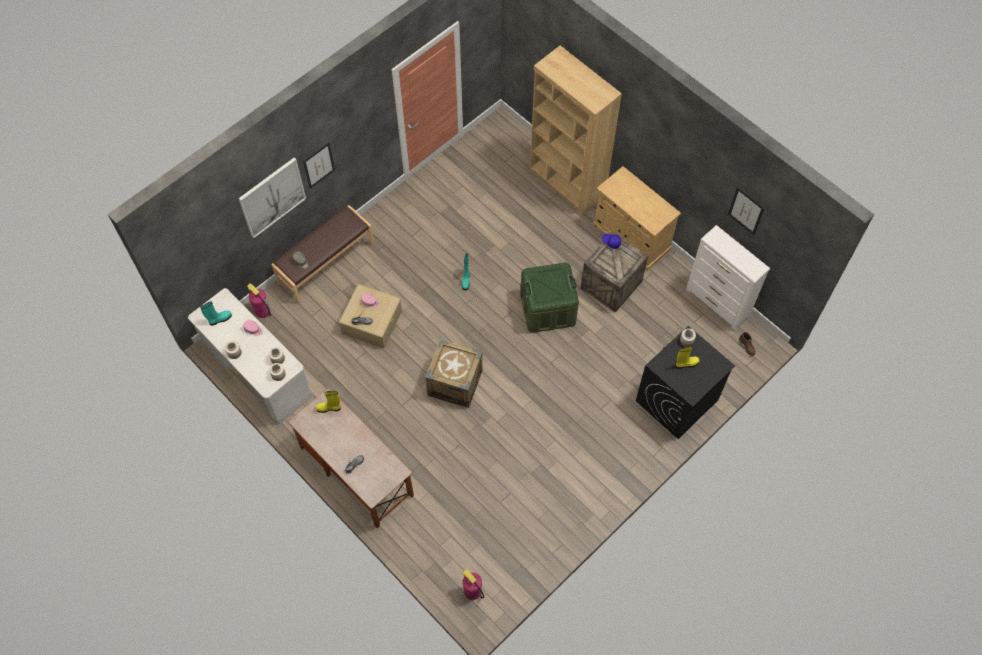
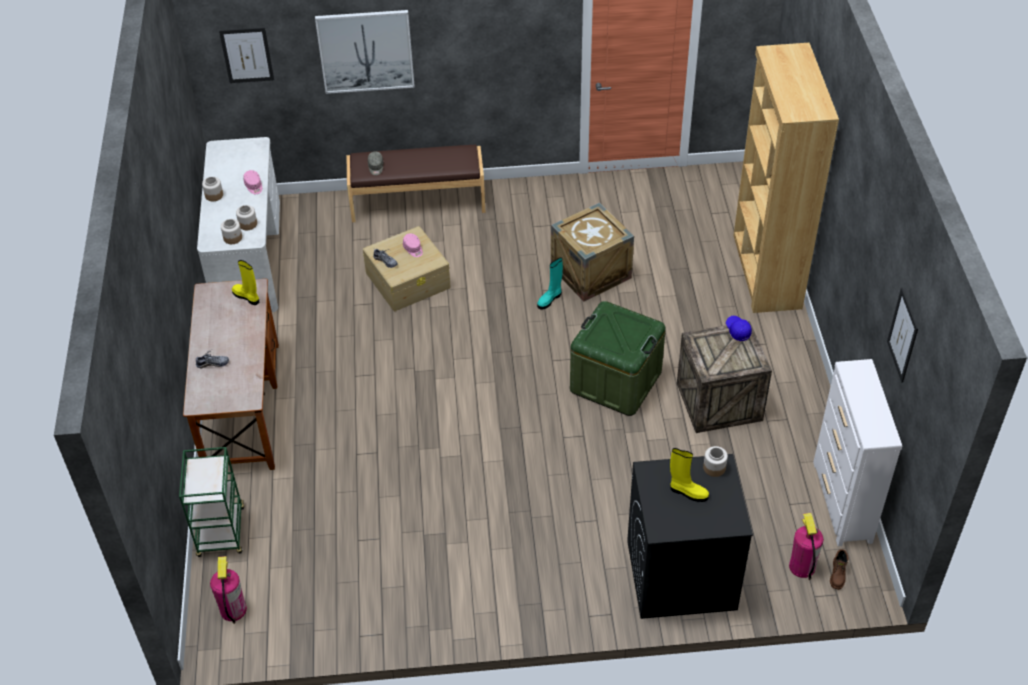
camera: 40 degrees right, 15 degrees down
(219, 319) = (233, 160): turquoise boot -> none
(262, 311) = (310, 208): fire extinguisher -> fire extinguisher (802, 566)
(319, 165) = (444, 50): picture -> picture (247, 55)
(422, 554) = (221, 533): none -> green cart
(455, 382) = (434, 389): crate -> crate (590, 272)
(631, 238) = (793, 368): beige cabinet -> none

